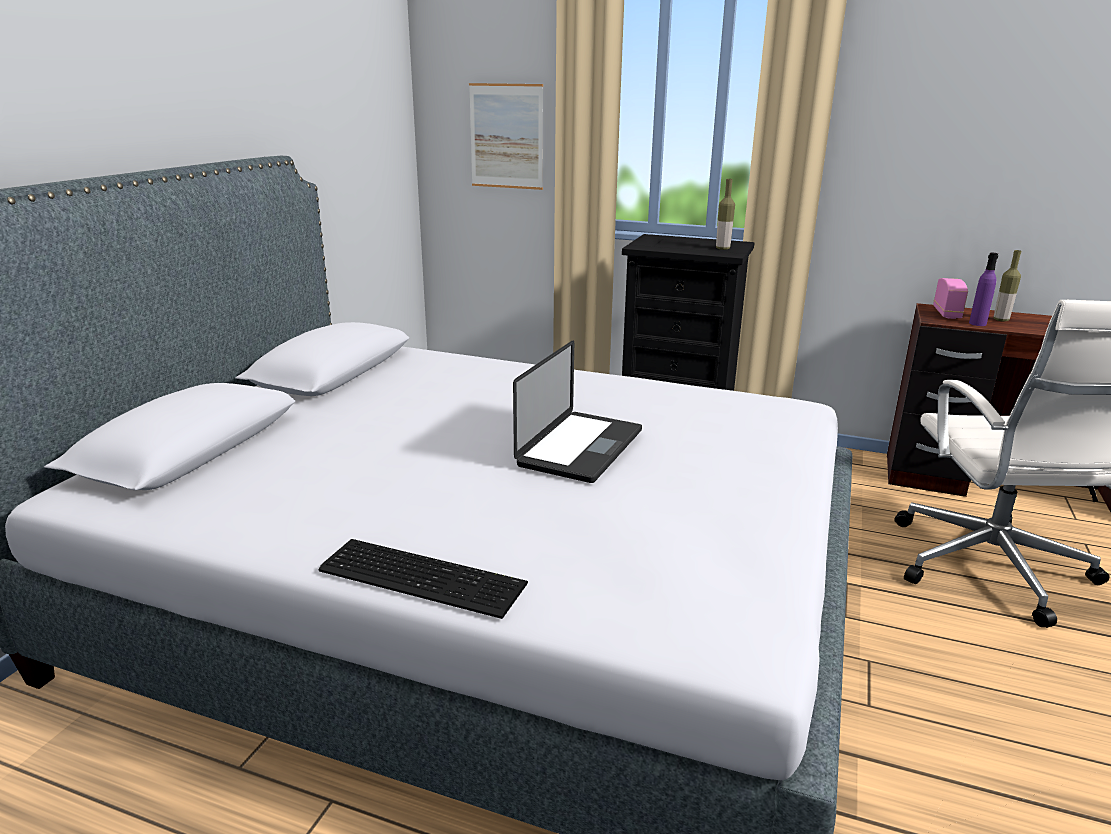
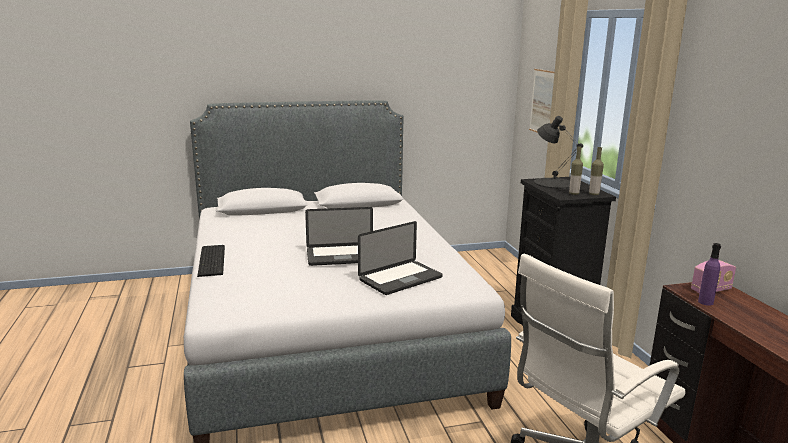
camera: 55 degrees right, 5 degrees down
(664, 244) = (553, 183): none -> black table lamp
(723, 436) = (400, 279): none -> laptop
(1001, 320) = (739, 309): bottle -> bottle (594, 194)

